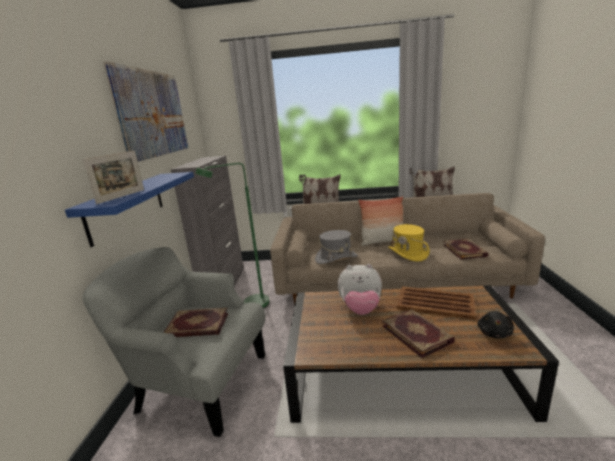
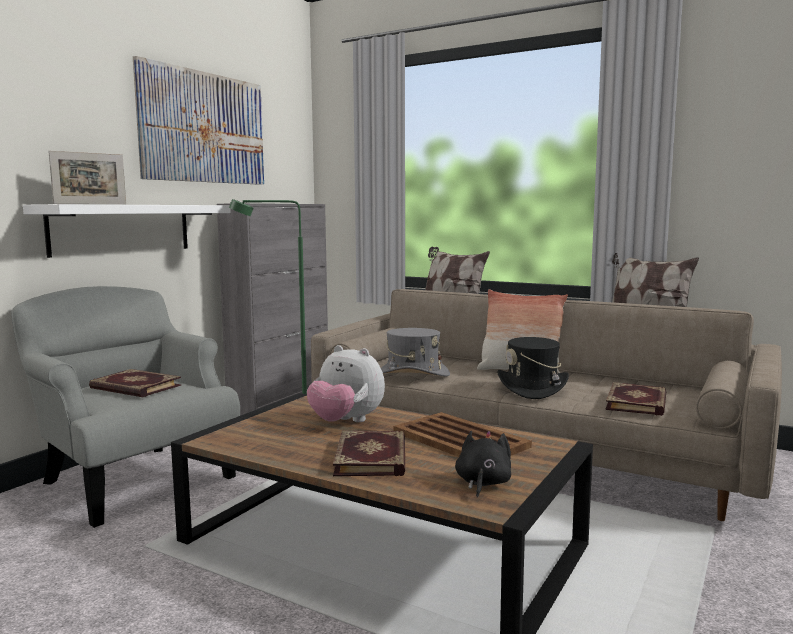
camera: 25 degrees right, 10 degrees down
(127, 206) = (122, 229): blue shelf -> white shelf
(408, 253) = (532, 388): yellow hat -> black hat
(494, 333) = (482, 483): black plush toy -> black plush toy turned 150 degrees clockwise

